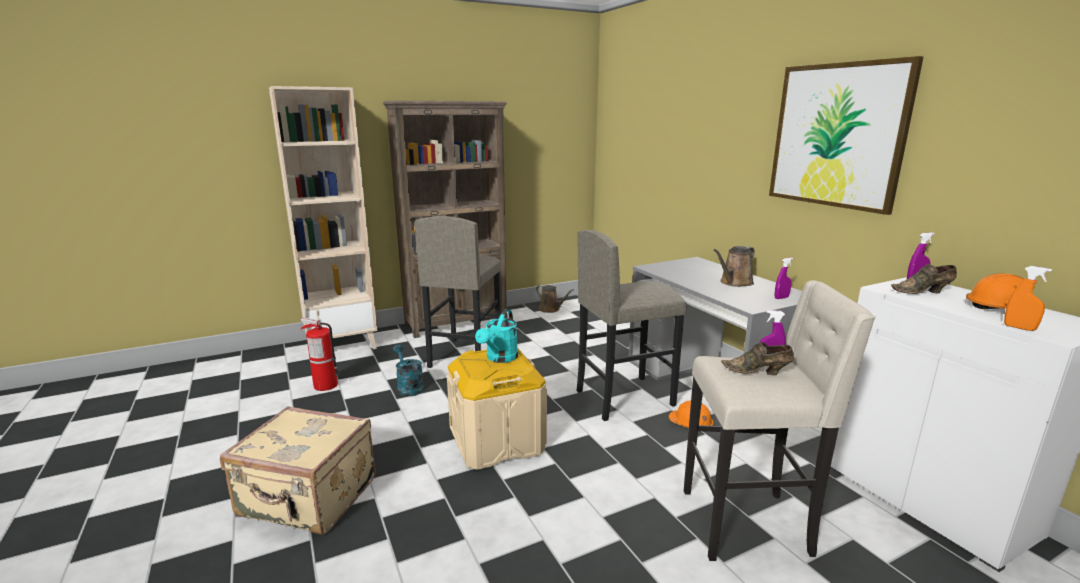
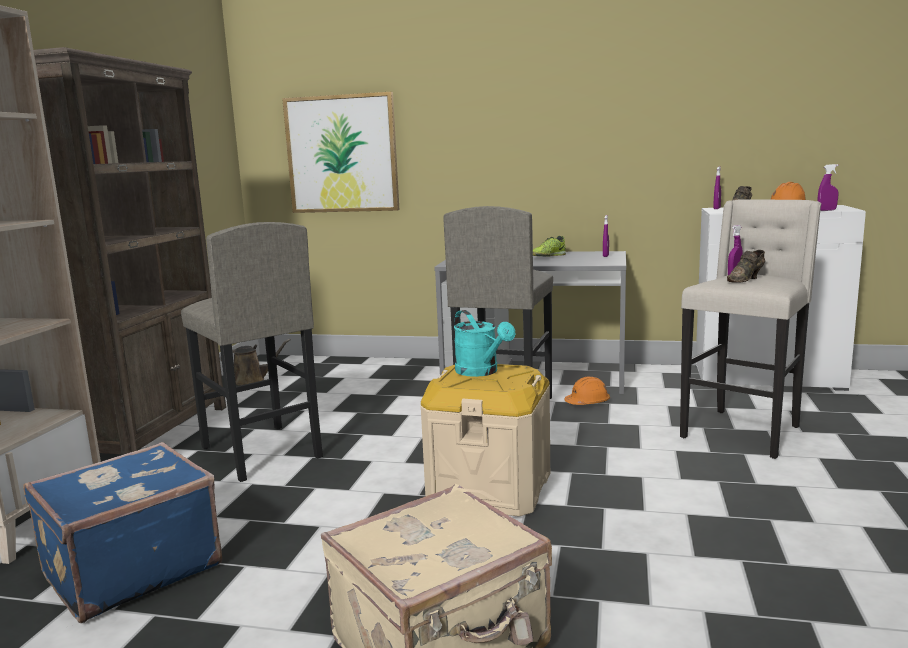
camera: 50 degrees left, 5 degrees down
(325, 385) = (130, 569): fire extinguisher -> blue suitcase
(408, 387) = (269, 506): turquoise watering can -> none
(734, 283) = (548, 257): brown watering can -> shoe
(837, 135) = (608, 100): picture -> picture (342, 154)
(1019, 328) = (826, 210): orange spray bottle -> purple spray bottle

